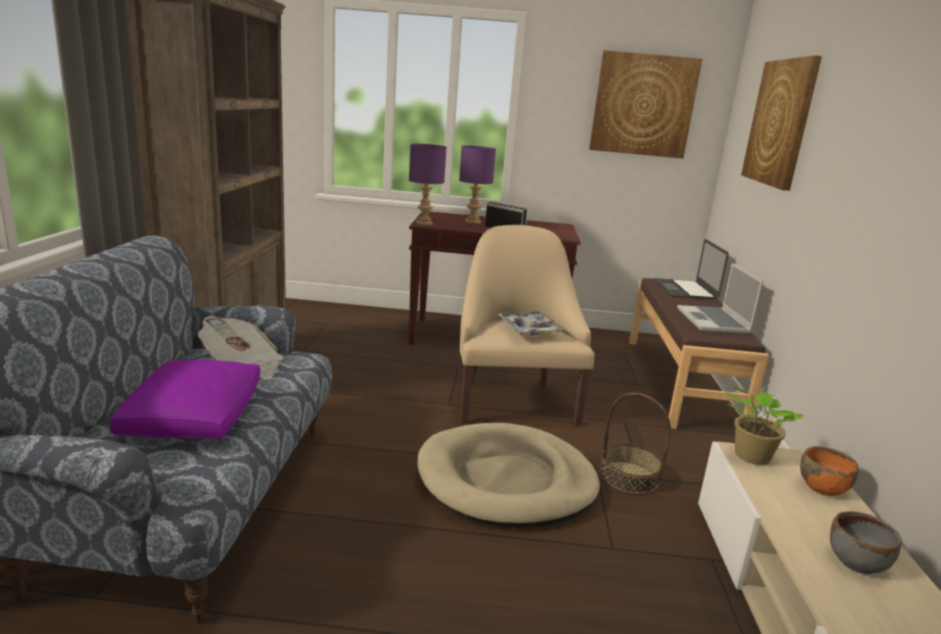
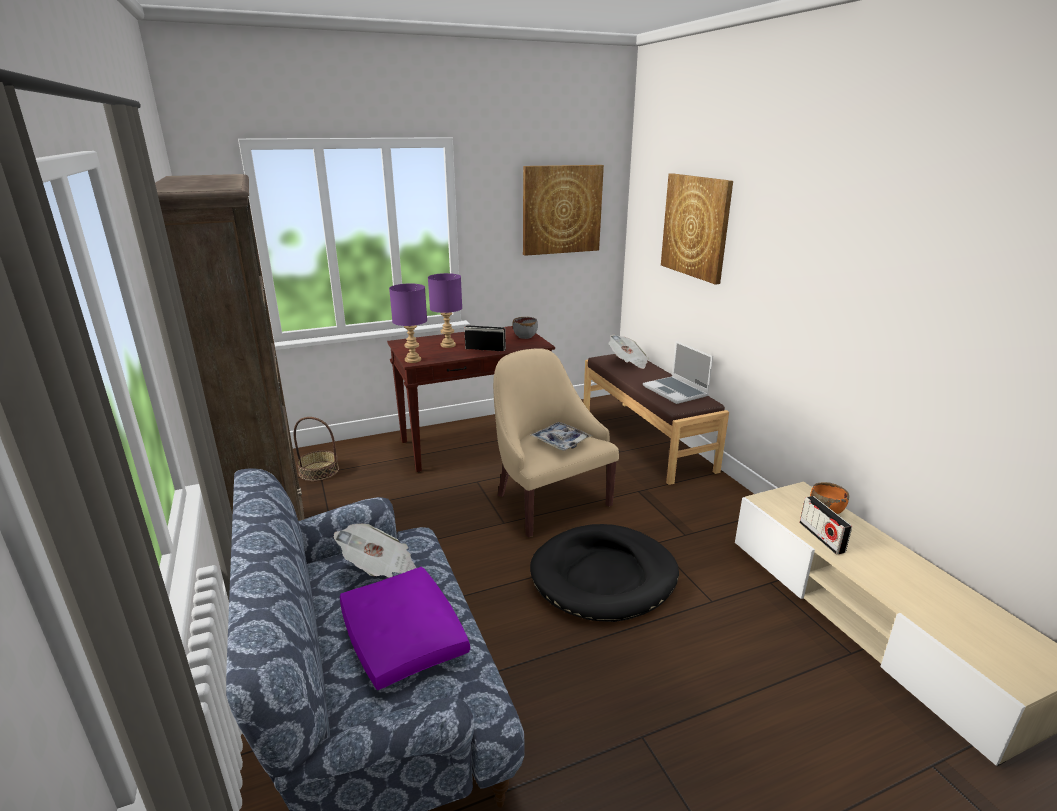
camera: 25 degrees left, 5 degrees up
(506, 480) = (604, 576): beige dog bed -> black dog bed
(628, 477) = (677, 538): basket -> basket (319, 471)
(685, 289) = (628, 362): laptop -> newspaper
(750, 456) = (772, 502): potted plant -> none
(784, 510) = (821, 537): none -> radio
(857, 562) = (881, 560): grey bowl -> grey bowl (525, 336)

